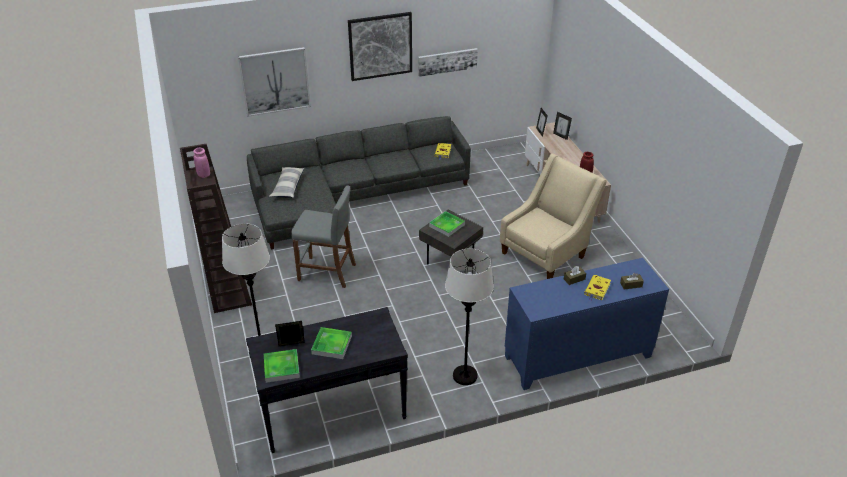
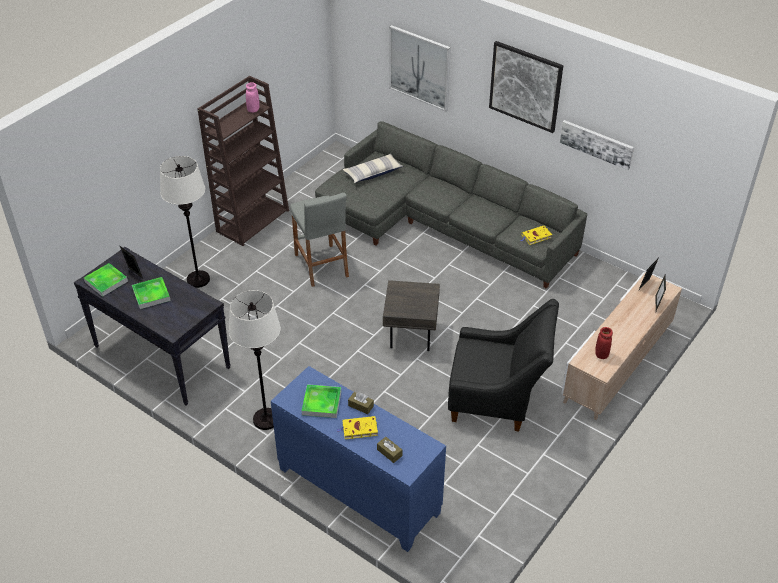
camera: 55 degrees right, 5 degrees up
(447, 225) = (412, 295): tray -> tray (321, 403)
(547, 252) = (497, 399): beige armchair -> black armchair

